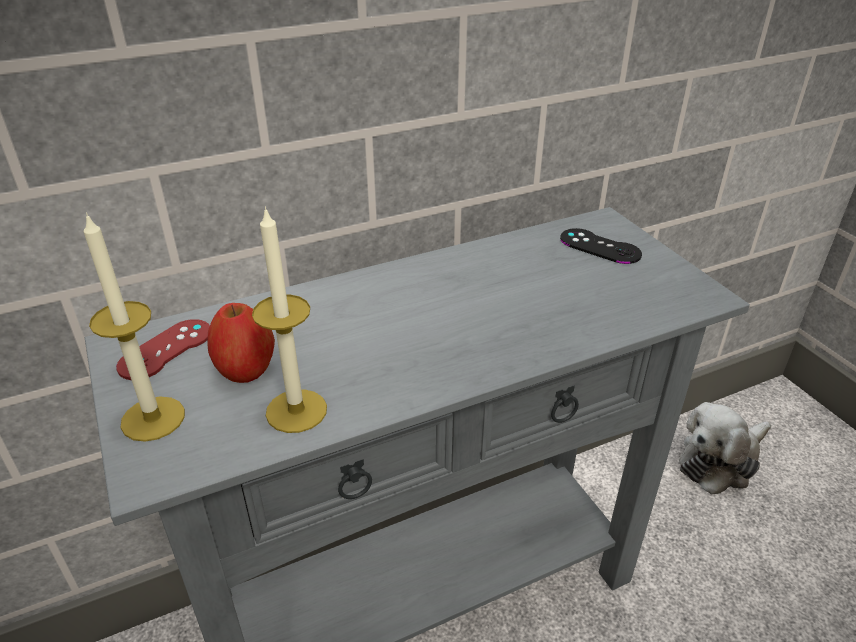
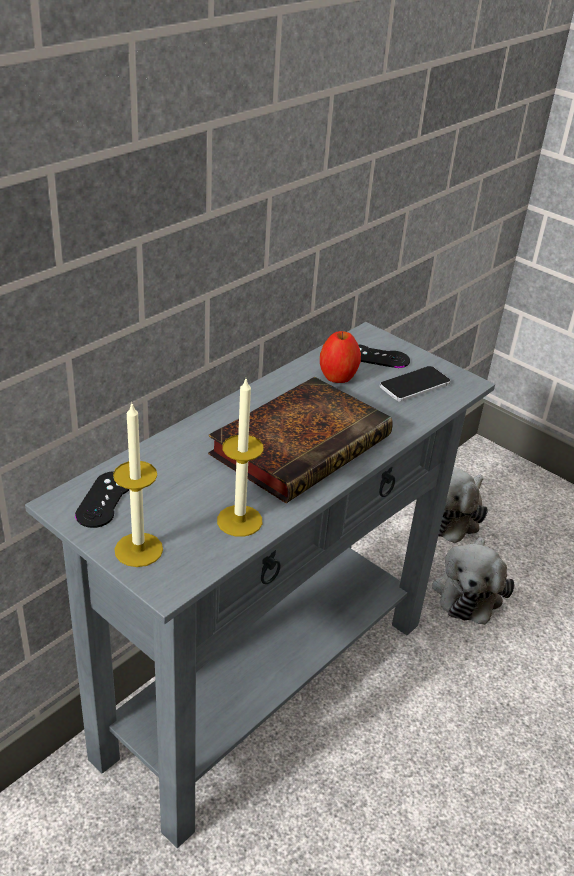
camera: 25 degrees left, 0 degrees up
(166, 349) = (104, 499): red game controller -> black game controller
(246, 371) = (180, 502): apple -> apple (338, 377)
(440, 331) = (302, 444): none -> book
(632, 287) = (414, 385): none -> phone
(709, 557) = (468, 591): none -> plush toy

